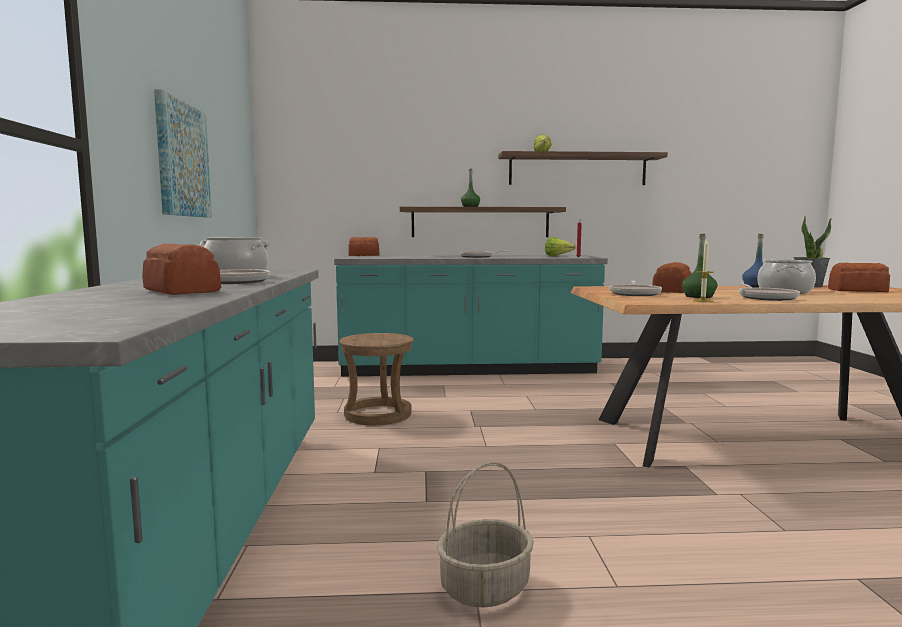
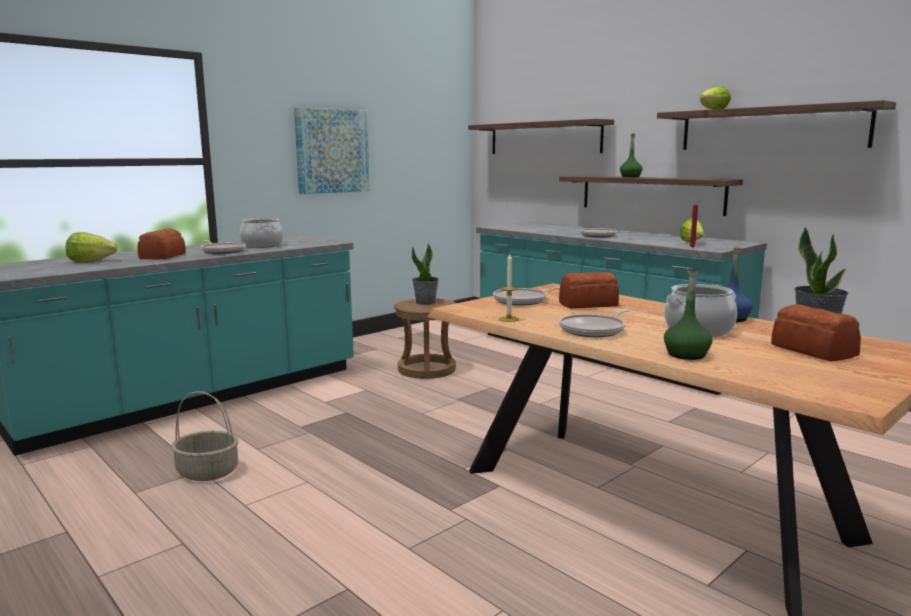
camera: 50 degrees right, 5 degrees up
(91, 304) = (91, 261): none -> lettuce
(358, 171) = (544, 138): none -> shelf
(363, 255) = (532, 223): bread -> none
(371, 337) = (426, 302): none -> potted plant
(698, 296) = (547, 315): green bottle -> green bottle (686, 355)

